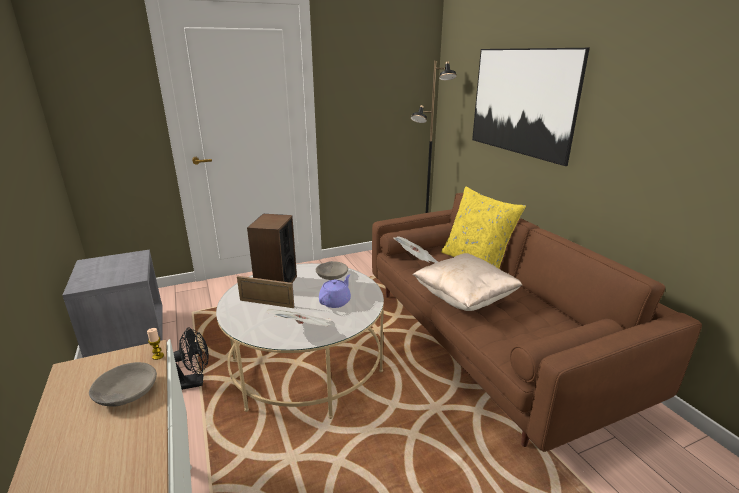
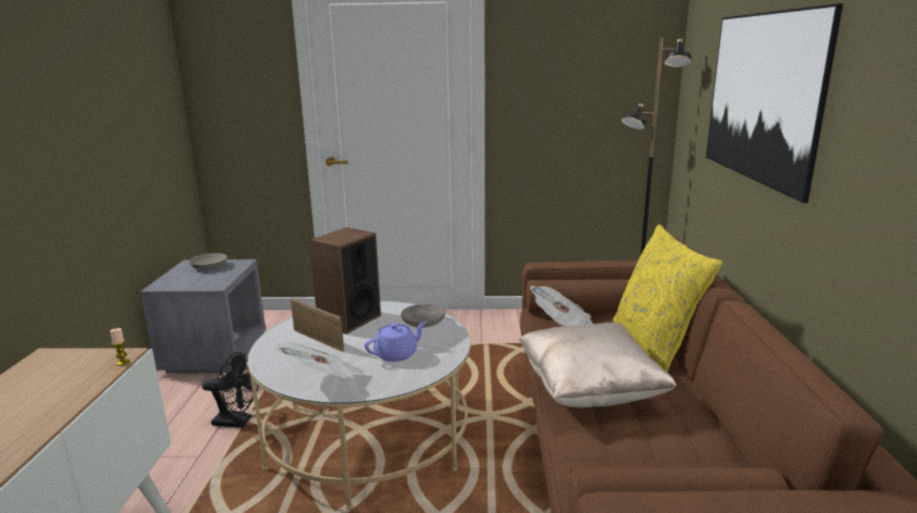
camera: 25 degrees right, 5 degrees down
(125, 392) = (60, 389): grey bowl -> grey bowl (208, 266)

